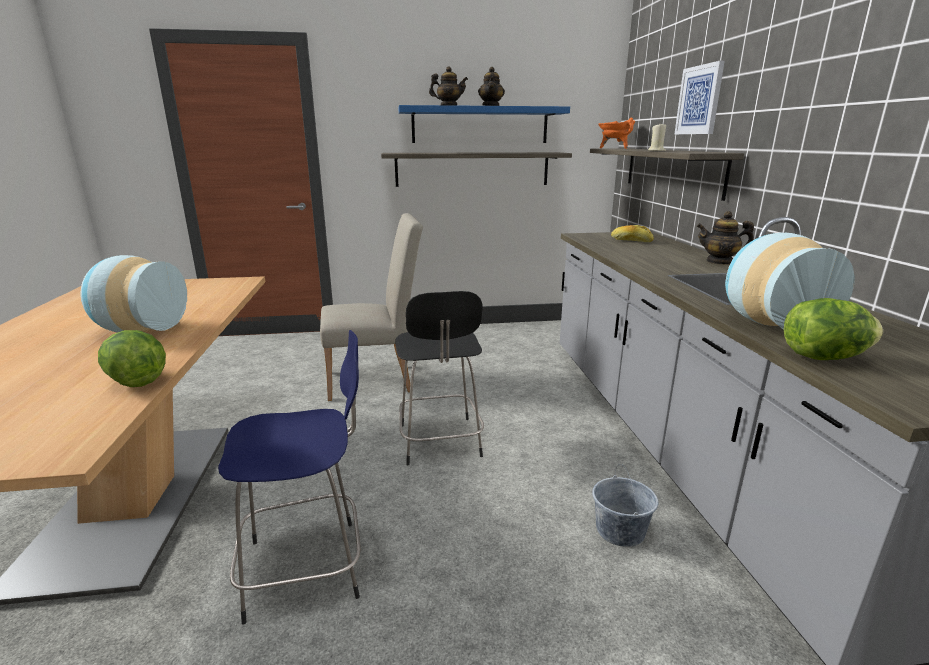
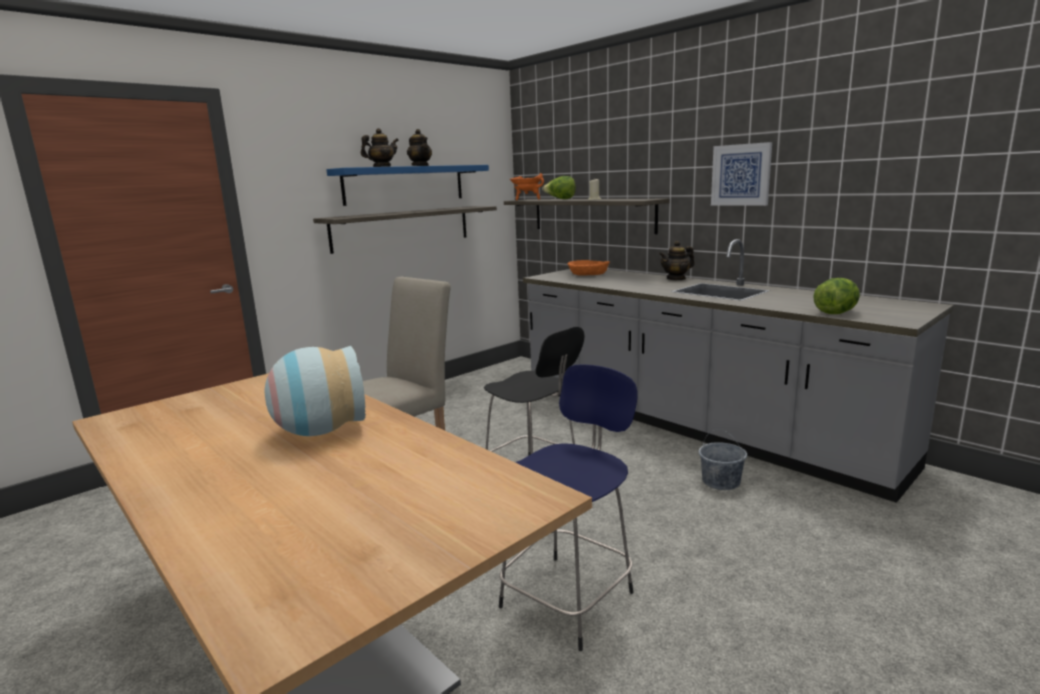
camera: 35 degrees left, 5 degrees down
(136, 380) = (448, 453): lettuce -> lettuce (560, 199)
(631, 241) = (588, 275): bread -> orange bowl
(699, 100) = (613, 160): picture -> picture (741, 175)
(769, 323) = (781, 304): vase -> none

